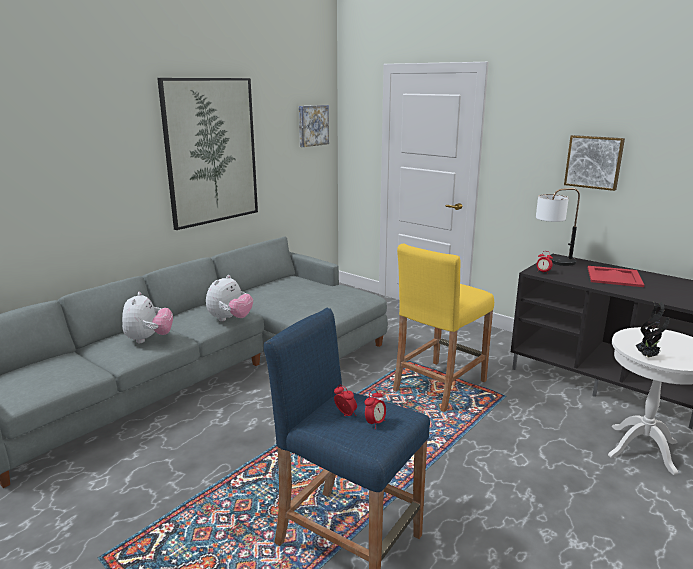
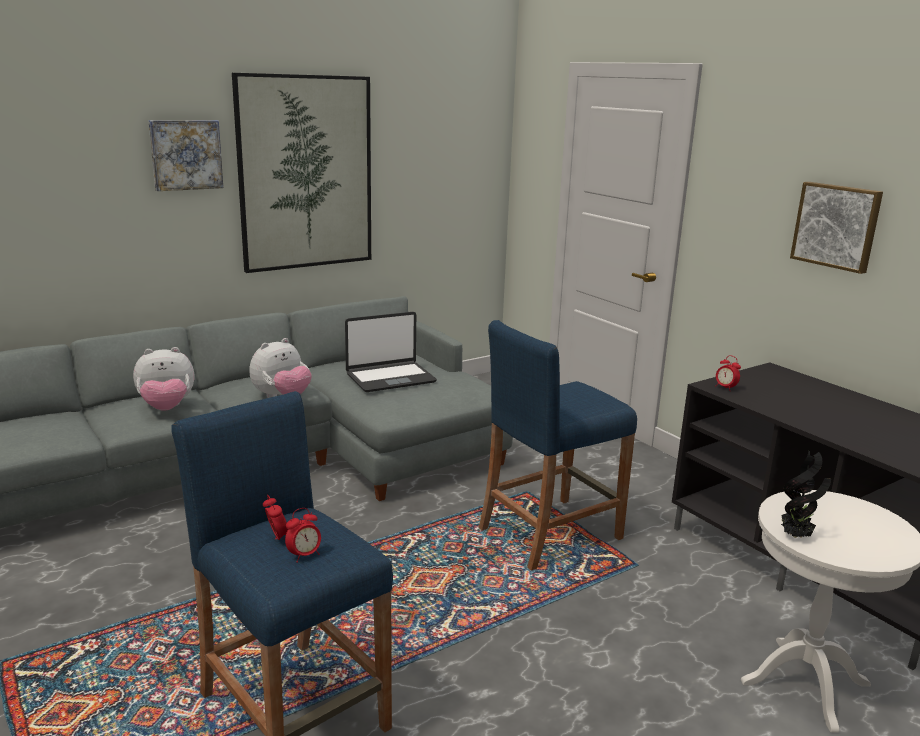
camera: 15 degrees right, 0 degrees up
(149, 339) = (166, 408): plush toy -> plush toy turned 60 degrees clockwise
(298, 295) = (390, 378): none -> laptop
(312, 125) = (468, 145): picture -> picture (185, 154)
(439, 385) = (549, 533): yellow stool -> blue stool
(552, 263) = (754, 376): table lamp -> none
(613, 277) = (835, 409): red tray -> none

